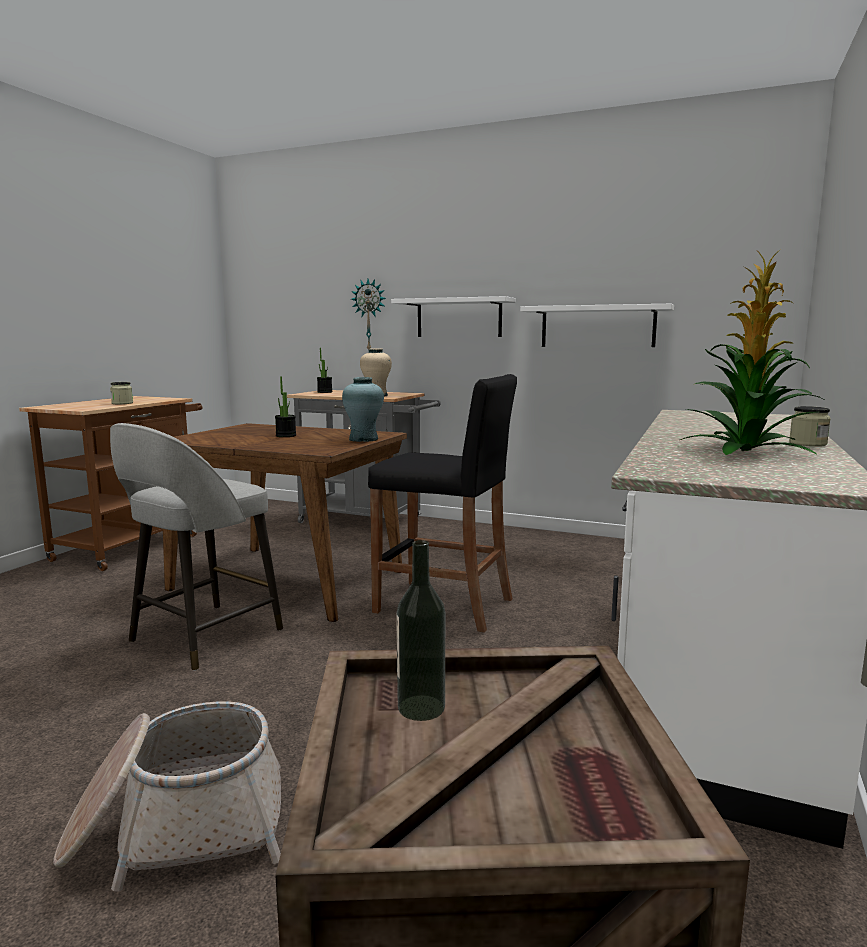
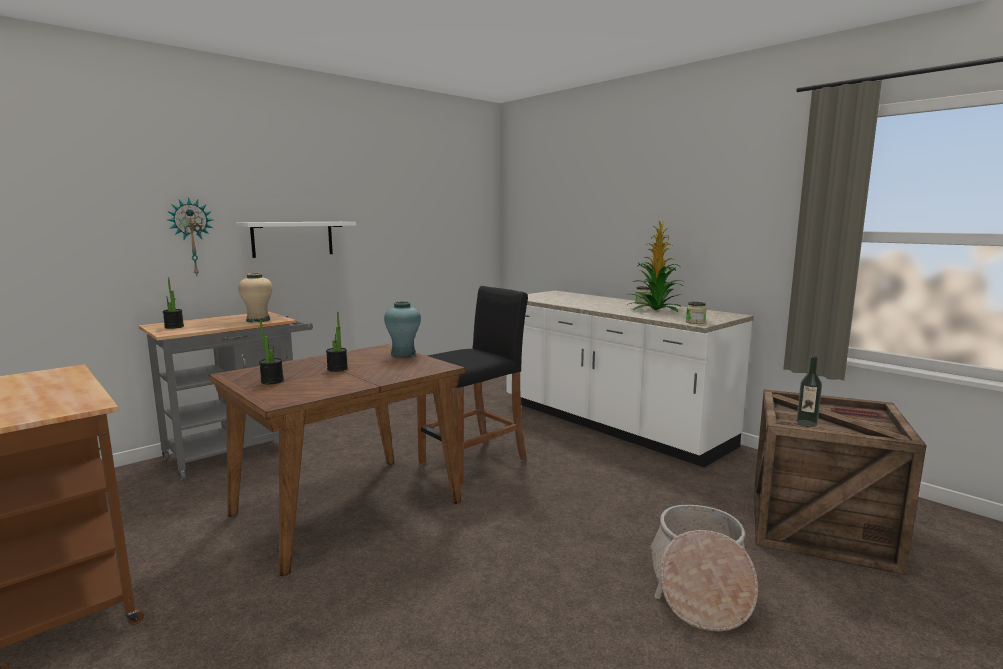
camera: 65 degrees left, 0 degrees up
(122, 403) = (59, 389): jar -> jar (695, 322)
(202, 637) = (432, 561): grey stool -> none
(233, 432) = (272, 381): none -> potted plant
(597, 326) = (400, 243): white shelf -> none

